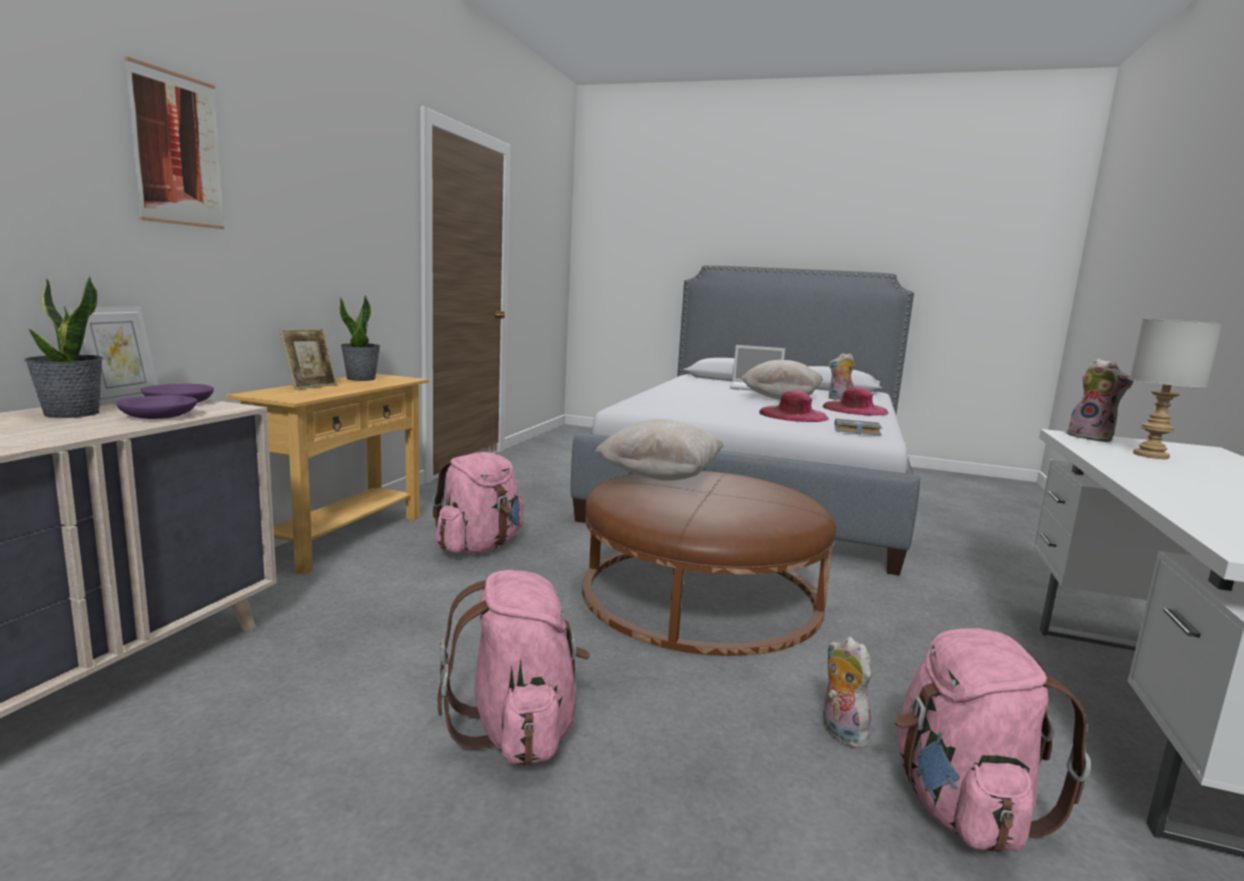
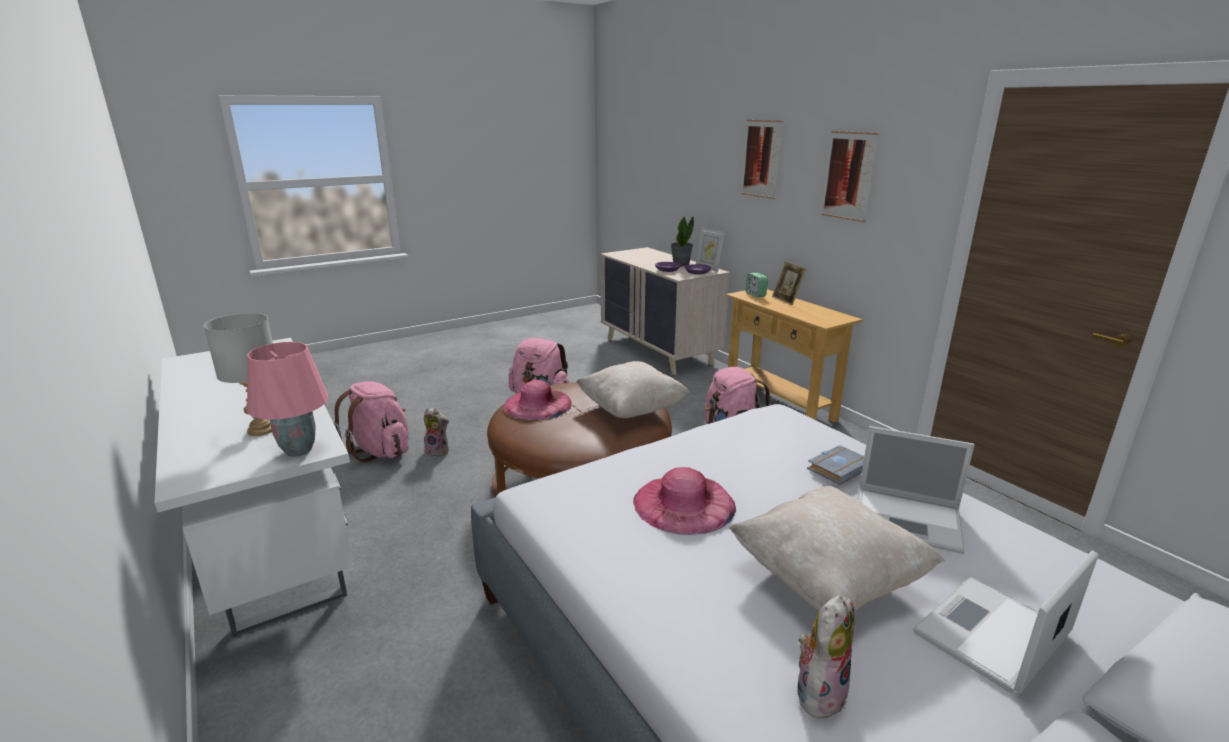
camera: 130 degrees right, 10 degrees up
(289, 394) = (755, 295): none -> alarm clock
(328, 195) = (848, 176): none -> picture
(361, 379) = (823, 312): potted plant -> none
(703, 391) = (909, 519): none -> laptop
(855, 409) = (691, 610): pink hat -> pink hat (537, 404)
(856, 431) = (568, 492): grey book -> grey book (838, 468)
(1092, 438) = (300, 450): plush toy -> pink table lamp

